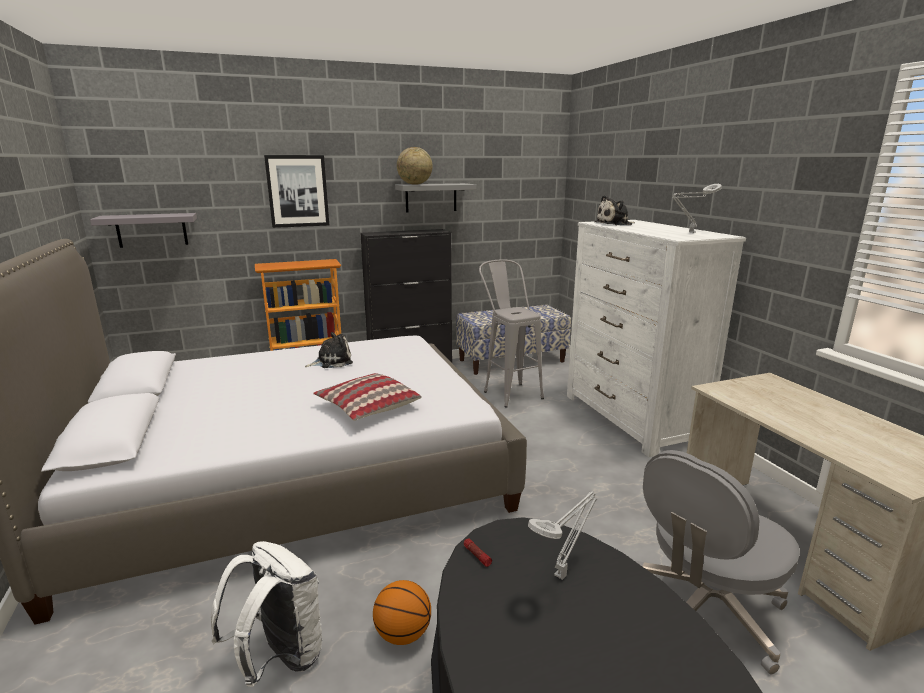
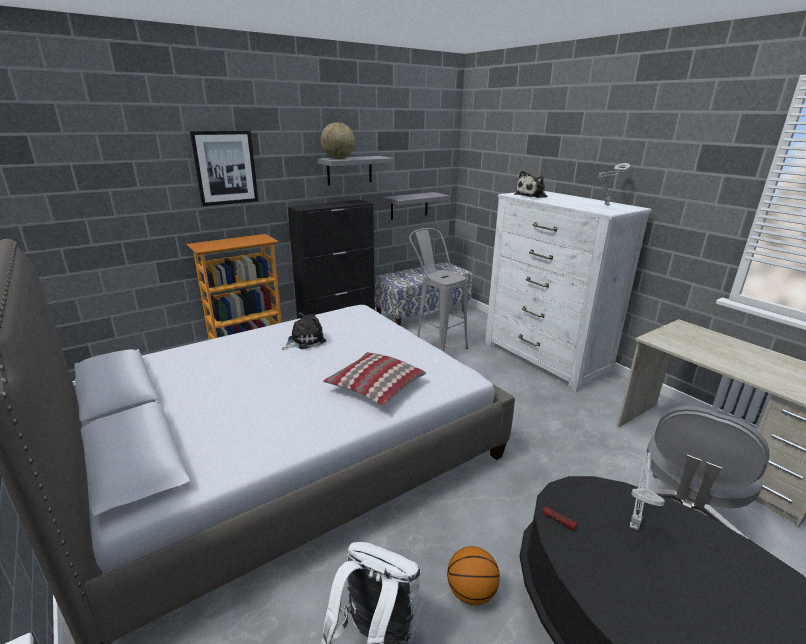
camera: 15 degrees left, 5 degrees up
(152, 230) = (72, 215): grey shelf -> grey shelf (409, 206)

